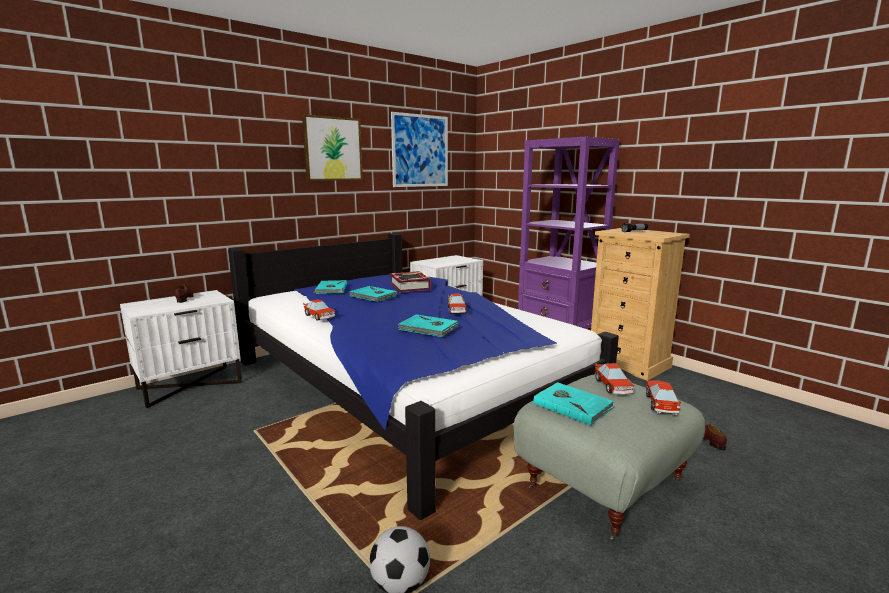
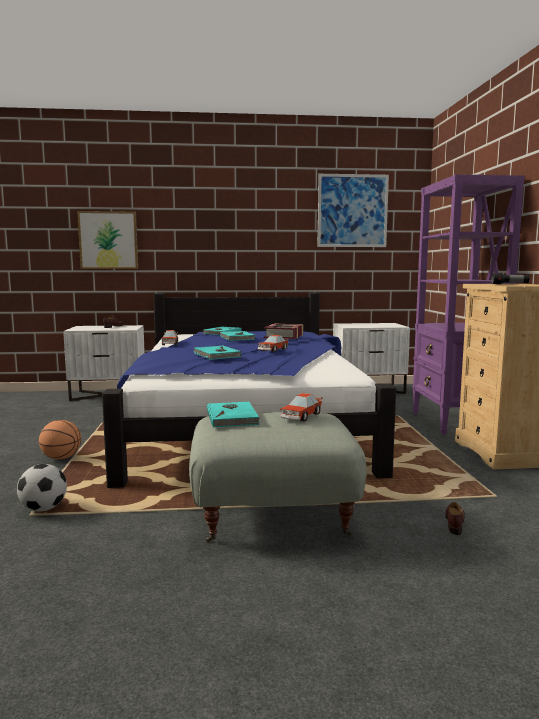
camera: 35 degrees right, 5 degrees down
(291, 500) = (61, 458): none -> basketball
(333, 149) = (254, 211): picture -> picture (108, 240)
(661, 403) = (312, 432): toy car -> none

